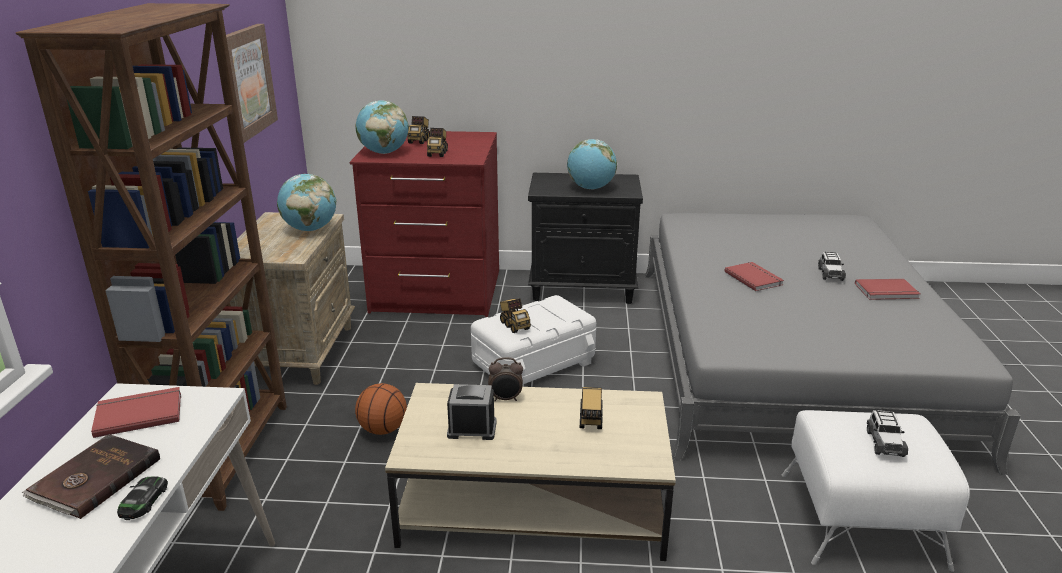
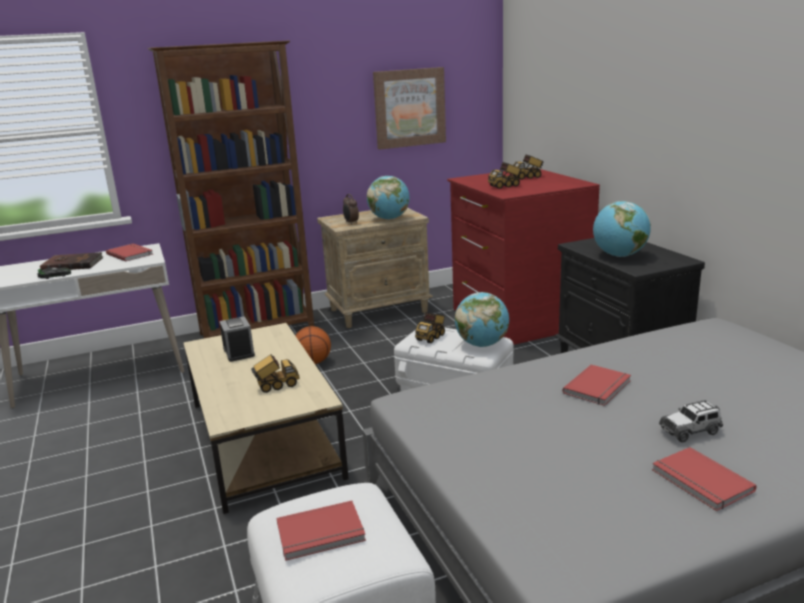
camera: 65 degrees right, 5 degrees down
(384, 153) = (480, 178): globe -> globe (482, 344)
(506, 399) = (284, 352): alarm clock -> alarm clock (351, 223)
(884, 443) = (321, 534): toy car -> red book

